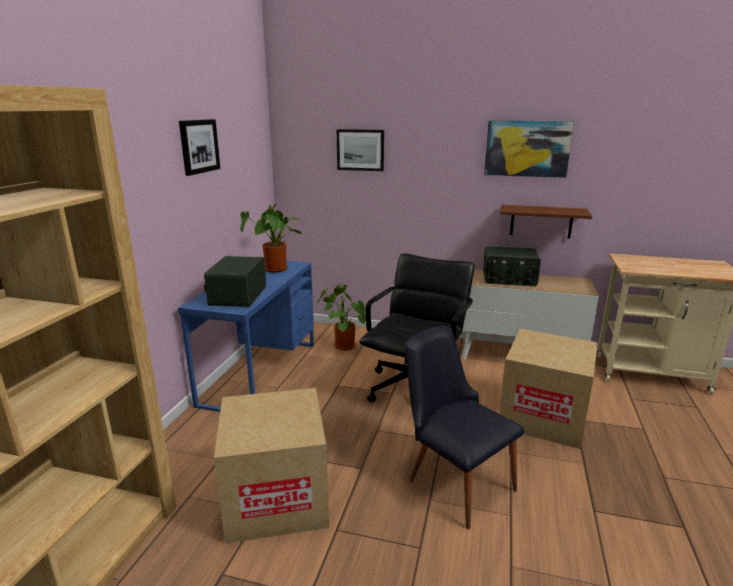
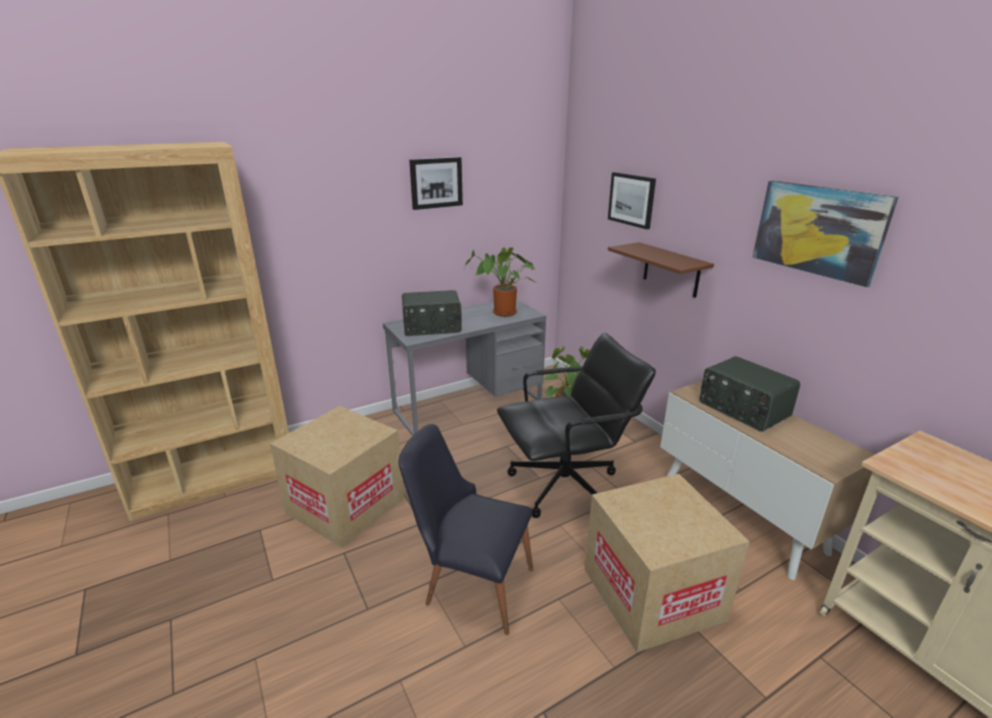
camera: 45 degrees right, 5 degrees up
(237, 296) = (432, 327): radio -> radio turned 150 degrees counterclockwise
(261, 372) = (468, 405): blue desk -> grey desk
(454, 479) = (470, 582): black chair -> black chair turned 75 degrees counterclockwise
(541, 221) = (822, 344): brown shelf -> brown shelf (671, 270)

